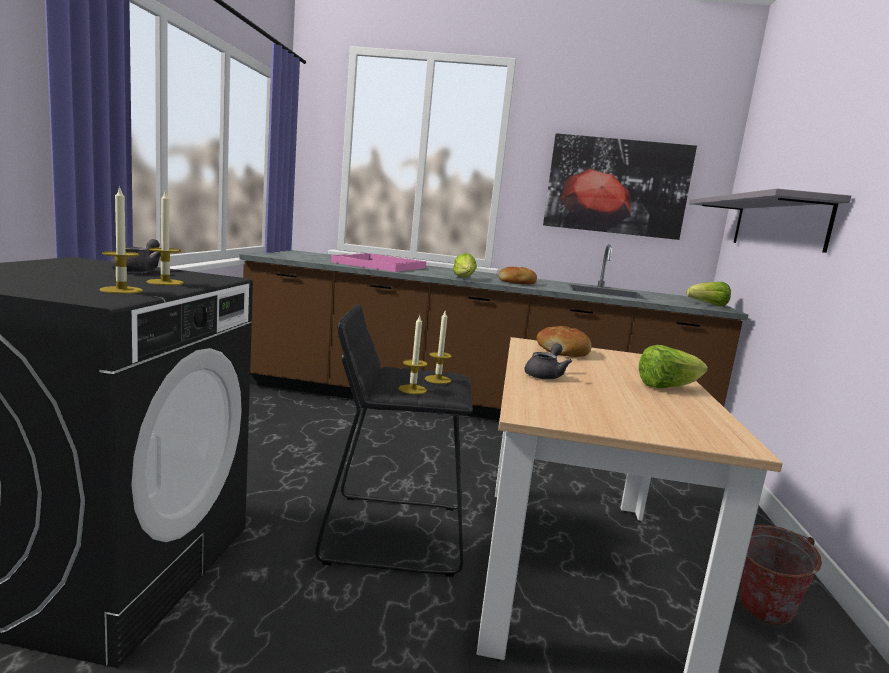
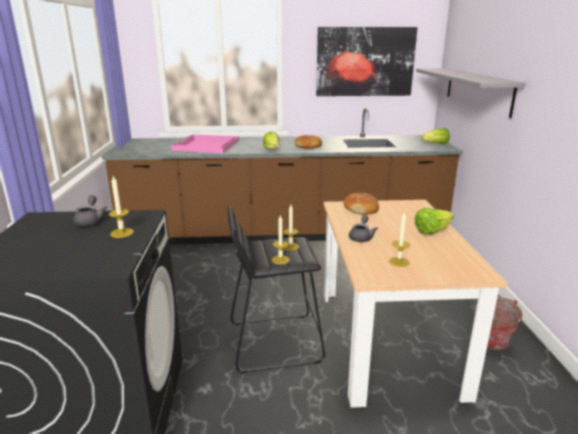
camera: 10 degrees left, 10 degrees up
(121, 290) = (109, 252): candle -> candle (399, 262)

